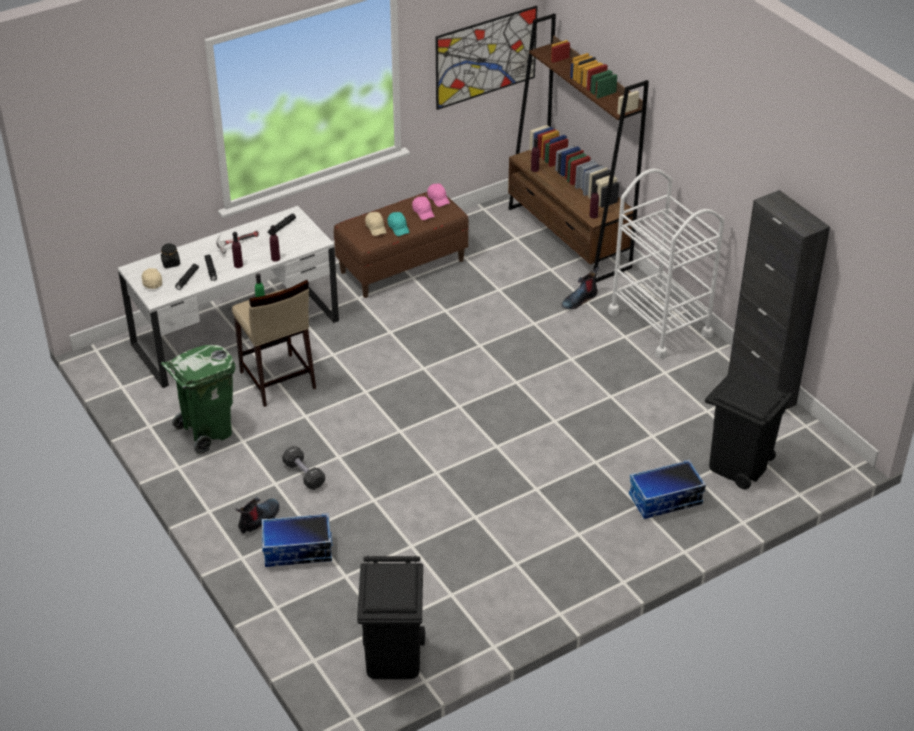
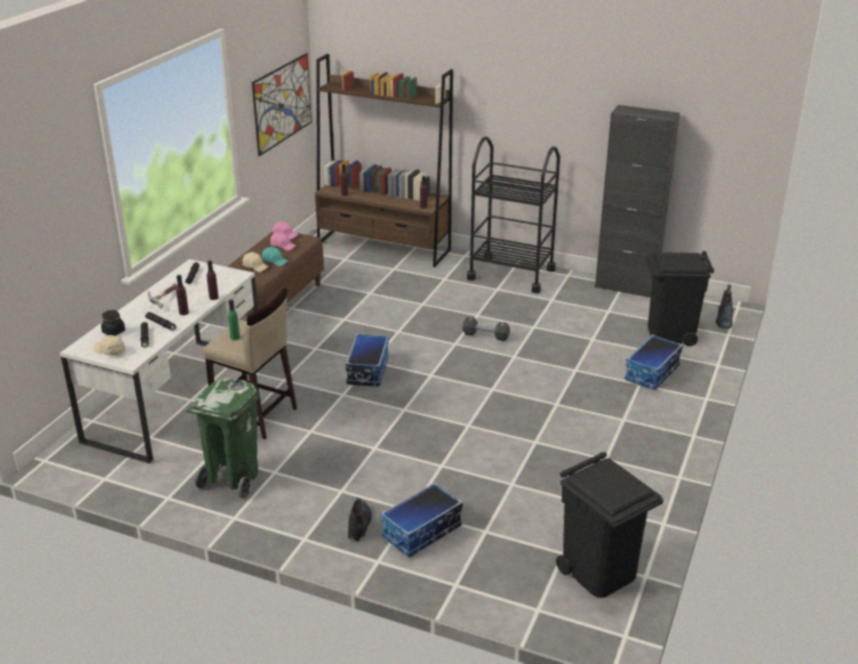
camera: 35 degrees left, 10 degrees down
(304, 474) = (359, 473): black dumbbell -> black dumbbell (485, 336)
(410, 376) = (367, 370): none -> storage box
(579, 299) = (437, 279): boot -> boot (724, 319)
(659, 324) = (511, 274): white cart -> black cart

